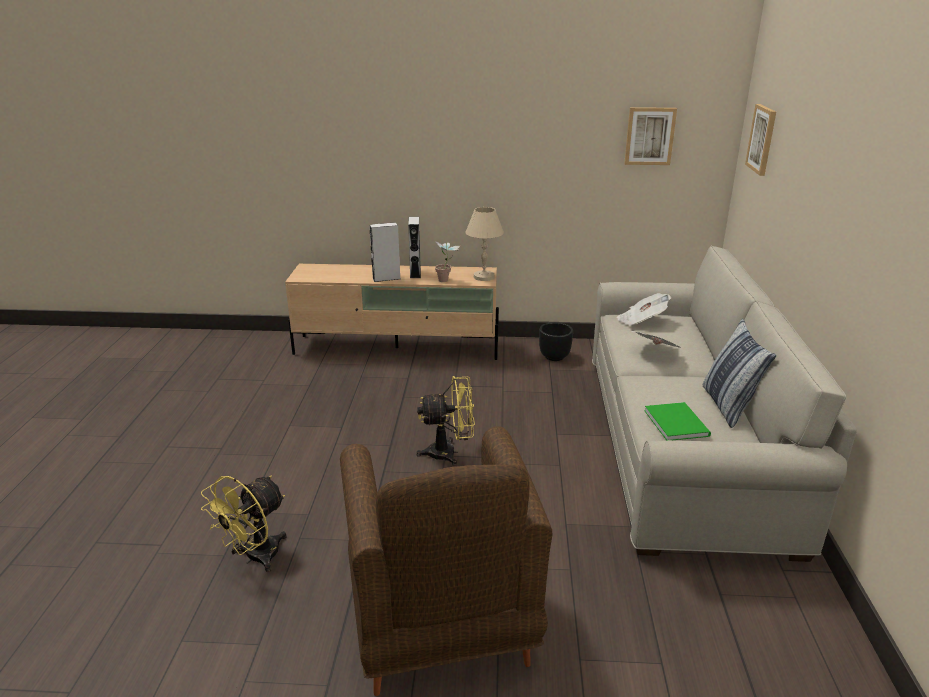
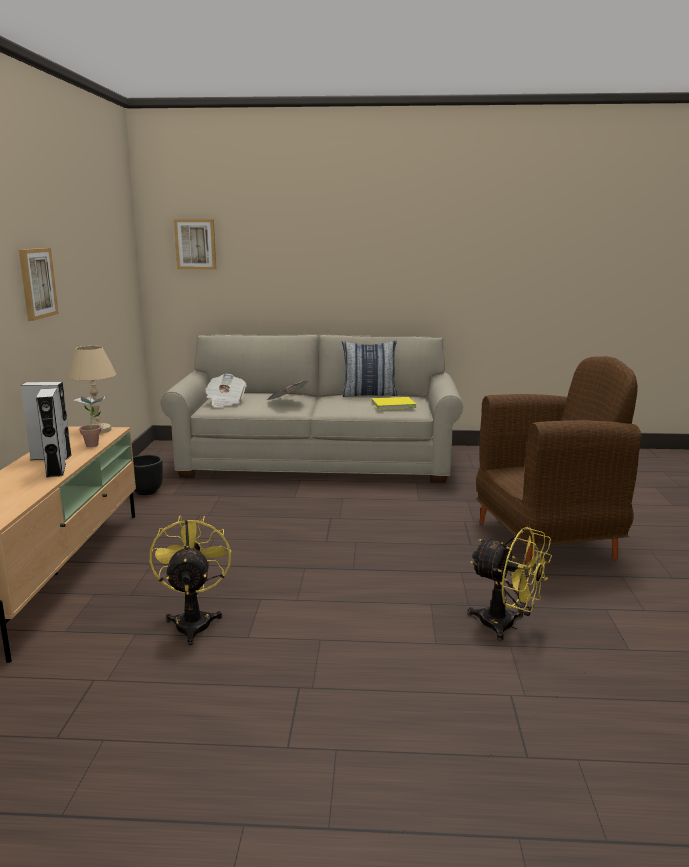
camera: 90 degrees left, 10 degrees down
(449, 453) = (322, 539): yellow fan -> yellow fan (194, 621)
(649, 136) = (110, 257): picture -> picture (37, 283)
(677, 422) = (392, 404): green book -> yellow book

